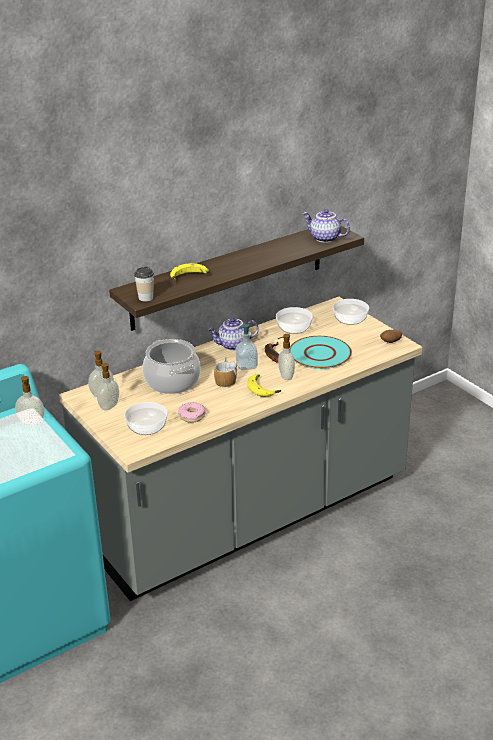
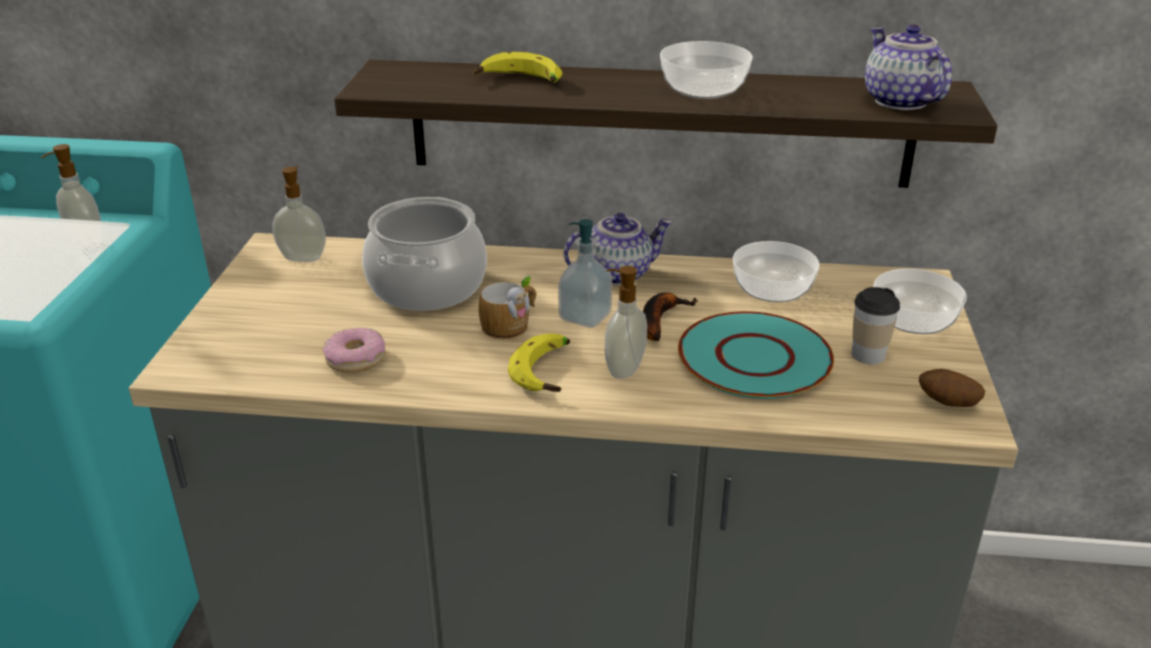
camera: 40 degrees right, 0 degrees up
(108, 406) = (277, 280): soap dispenser -> none
(145, 298) = (388, 86): cup -> cup (868, 355)
(146, 427) = (261, 341): bowl -> bowl (702, 89)
(233, 345) = (617, 273): teapot -> teapot turned 135 degrees clockwise

